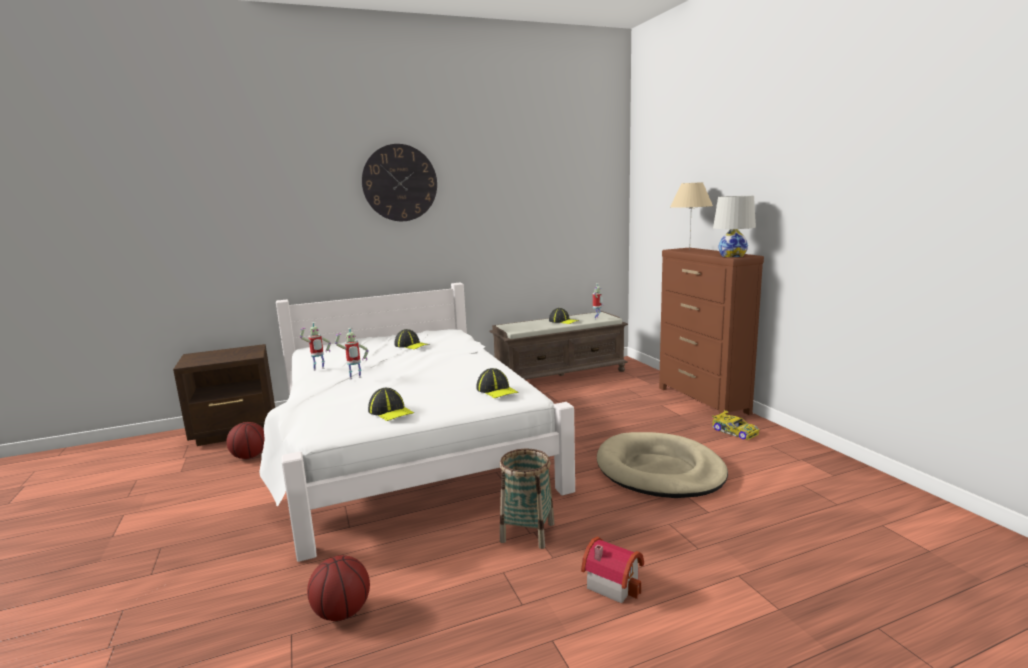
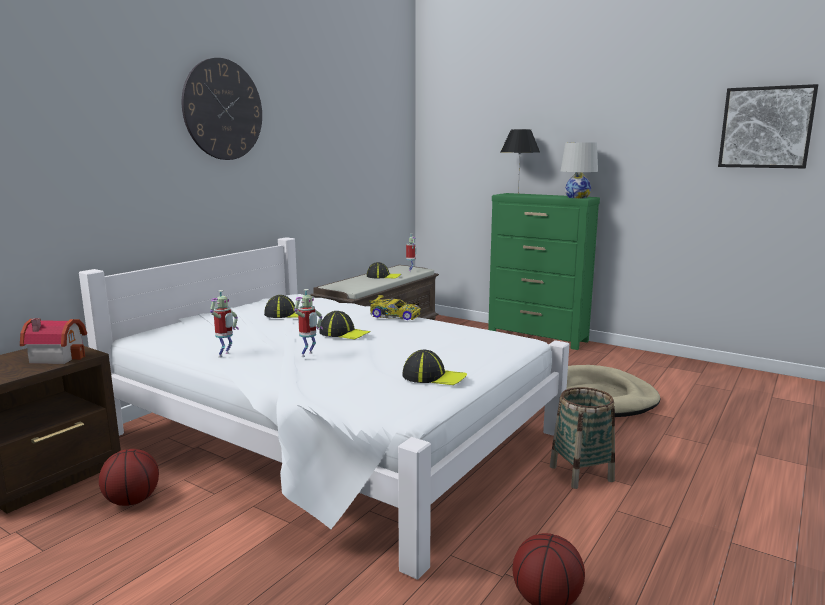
camera: 35 degrees left, 0 degrees up
(497, 390) = (489, 340): cap -> cap (344, 333)
(613, 582) = (699, 486): toy house -> toy house (57, 356)
(689, 250) = (518, 194): beige table lamp -> black table lamp
(702, 400) = (538, 337): brown dresser -> green dresser
(734, 431) = (597, 356): toy car -> toy car (394, 315)
(938, 173) = (766, 127): none -> picture

